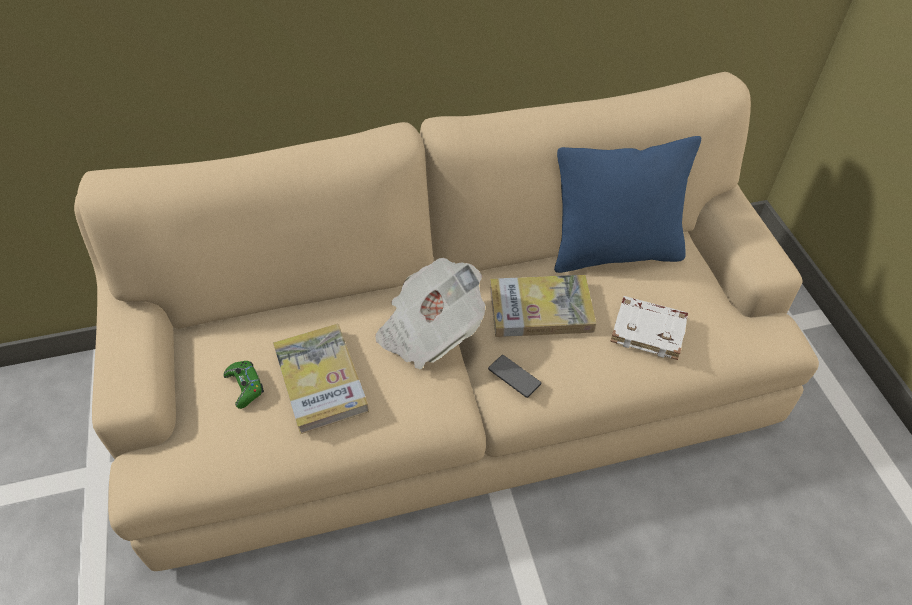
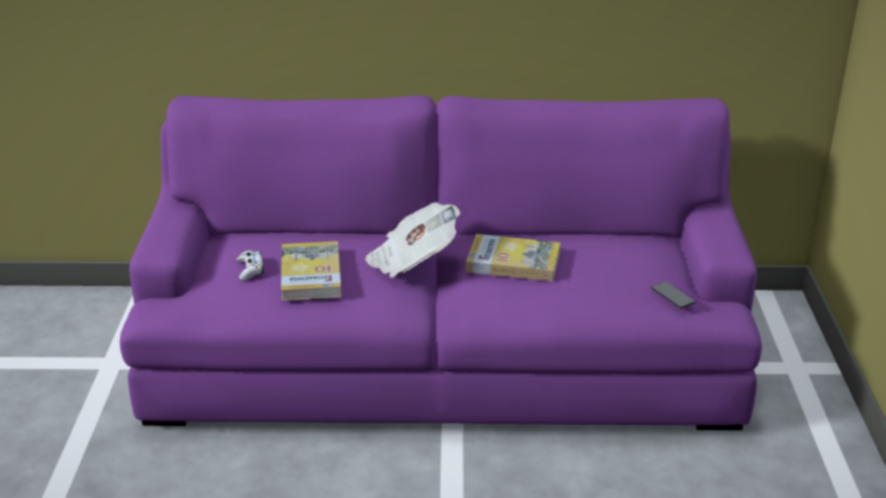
camera: 15 degrees right, 20 degrees down
(245, 386) = (250, 269): green game controller -> white game controller
(456, 385) = (443, 358): beige sofa -> purple sofa
(514, 376) = (471, 298): phone -> phone (673, 296)
(614, 252) = (598, 238): blue pillow -> none
(649, 330) = (602, 287): white book -> none

